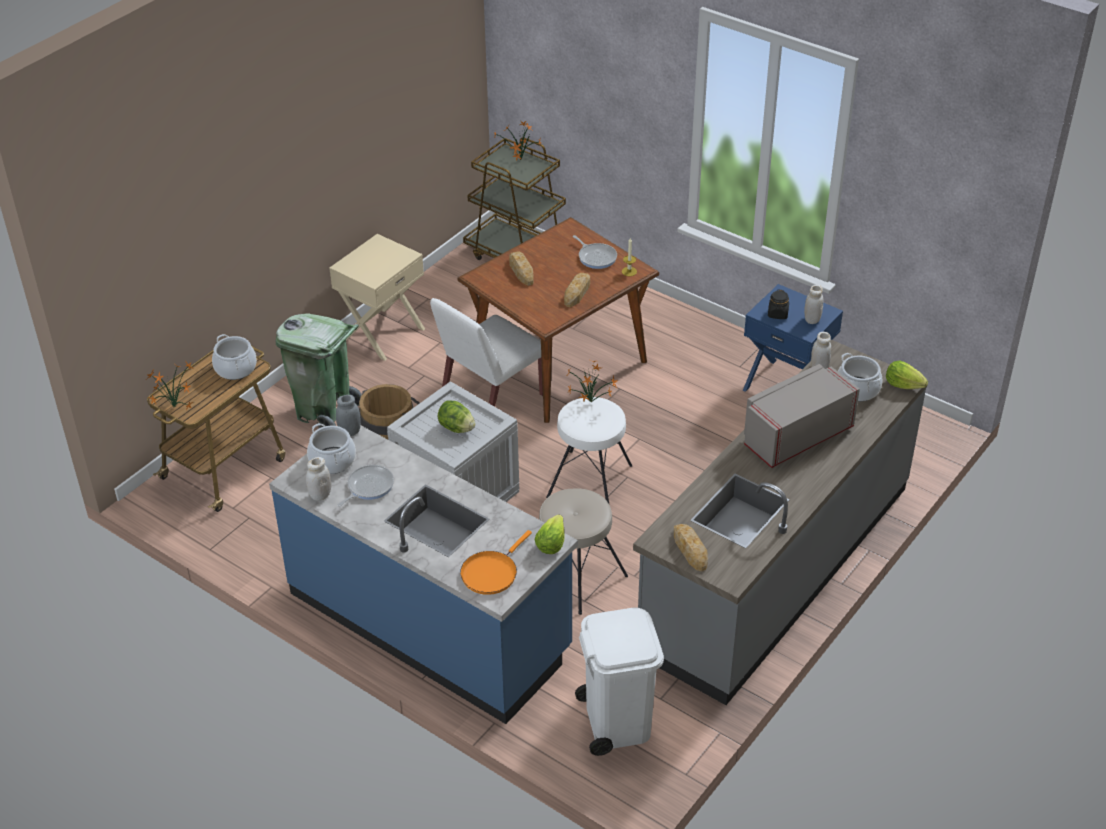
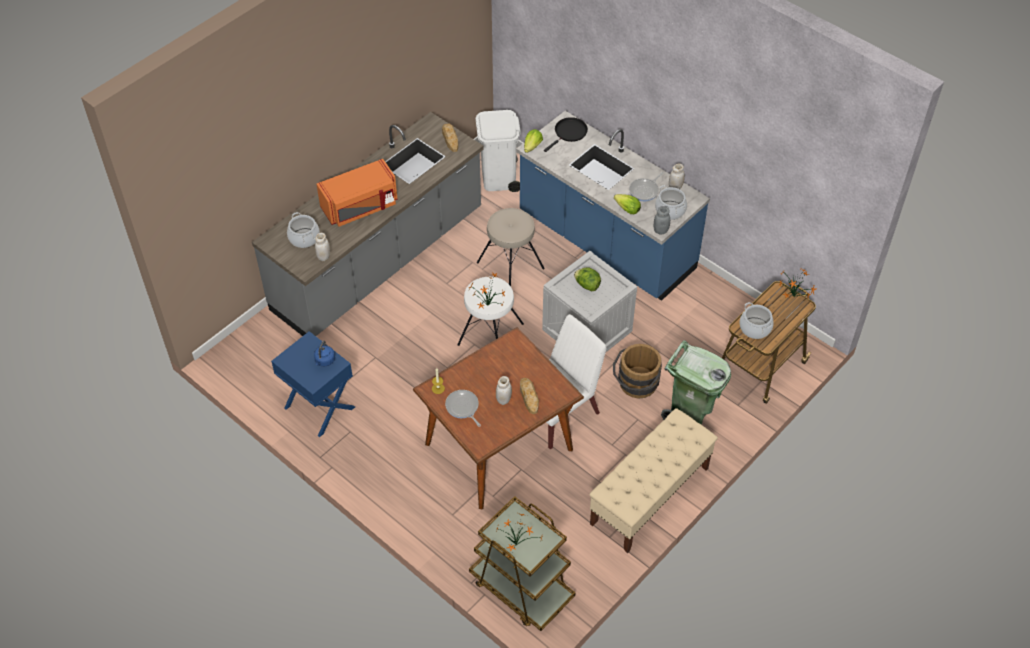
camera: 175 degrees left, 10 degrees up
(382, 333) = (649, 496): beige nightstand -> beige bench
(491, 573) = (569, 133): orange frying pan -> black frying pan
(577, 292) = (485, 369): bread -> none
(778, 314) = (324, 361): black jar -> blue kettle
(795, 435) = (360, 207): grey microwave -> orange microwave
(812, 319) = (299, 353): white jar -> white jar (503, 400)
(903, 385) = (271, 239): lettuce -> lettuce (627, 209)

